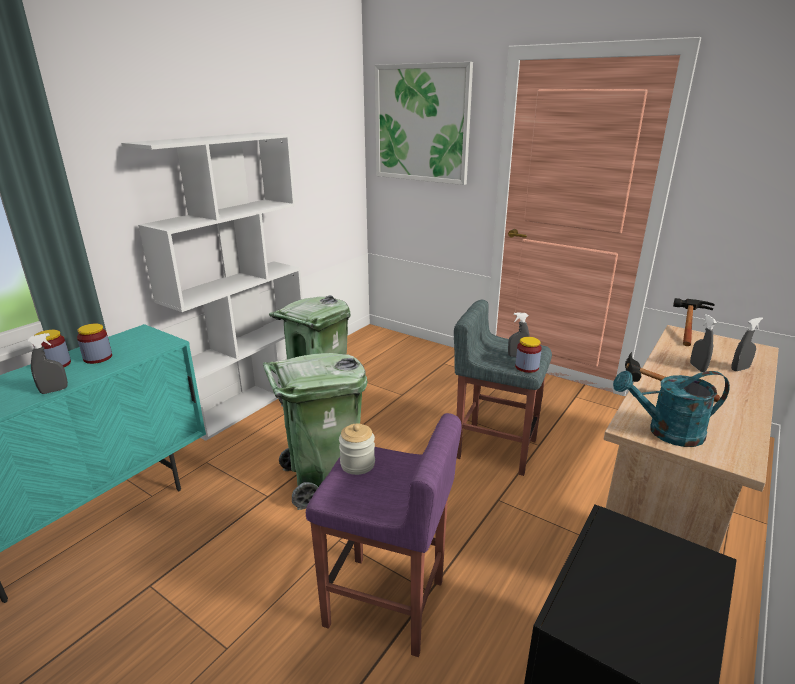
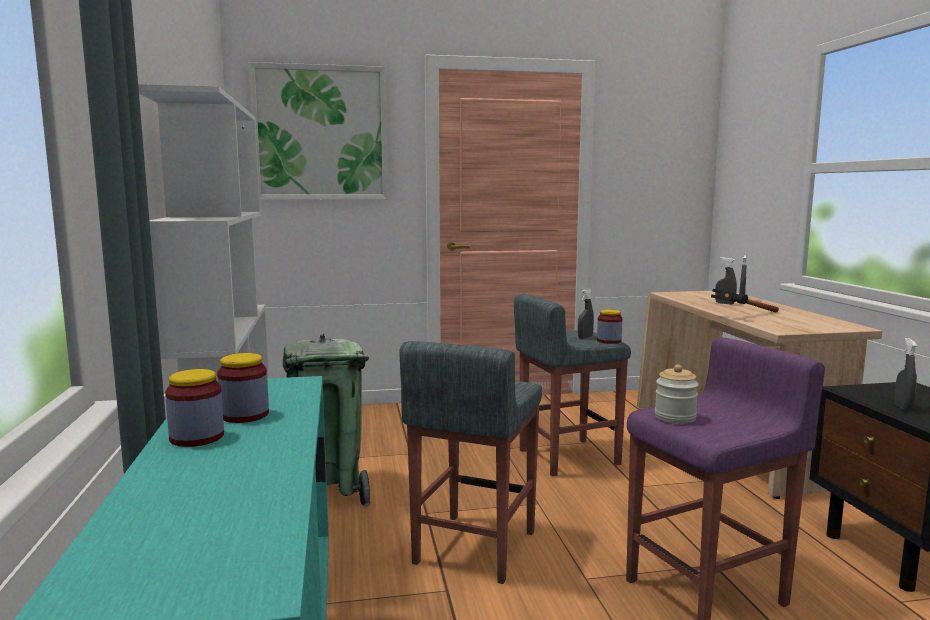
camera: 45 degrees left, 15 degrees down
(54, 390) = (297, 449): grey spray bottle -> grey spray bottle (903, 407)
(321, 480) = (474, 548): green trash can -> grey stool
(666, 432) = (800, 327): turquoise watering can -> none
(686, 329) = (665, 291): hammer -> none

